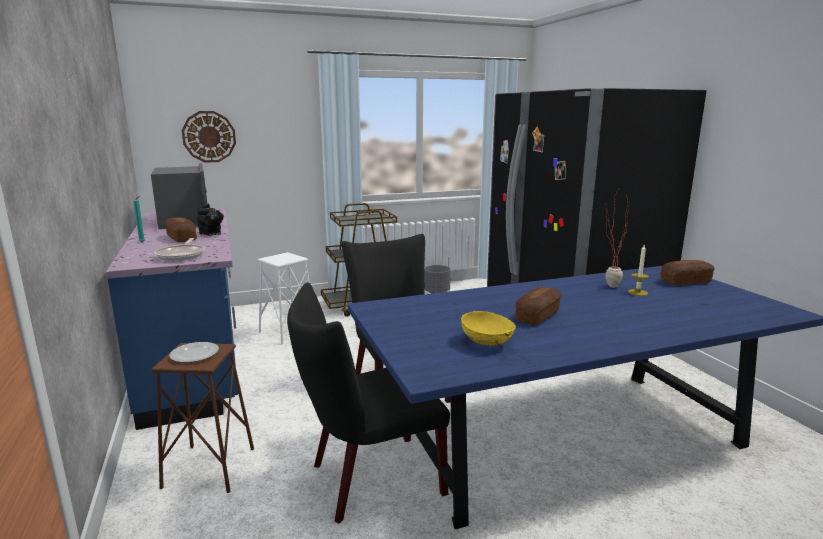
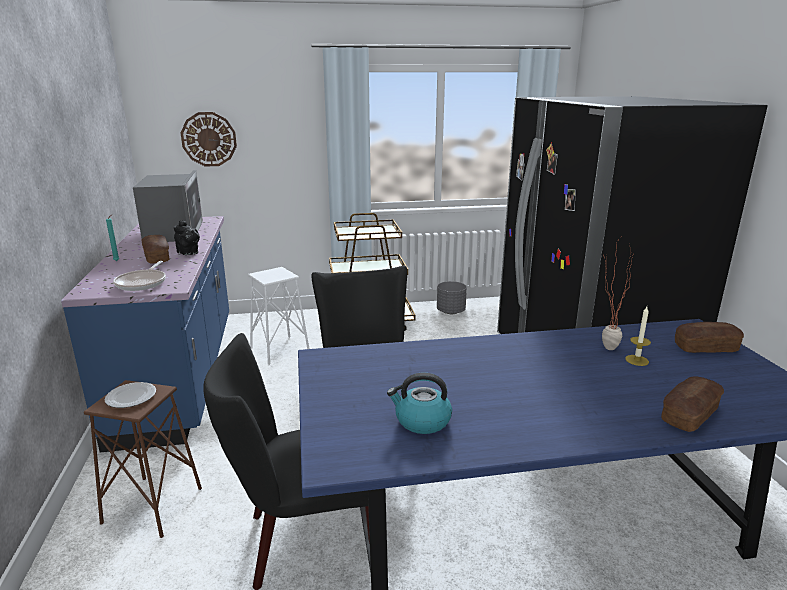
camera: 10 degrees right, 5 degrees up
(487, 342) = (421, 421): yellow bowl -> kettle
(537, 316) = (498, 386): bread -> bread (689, 415)

